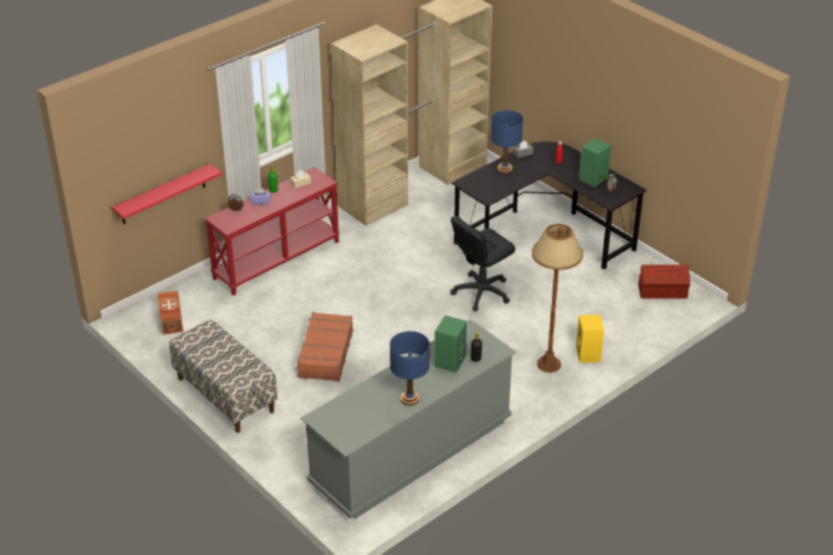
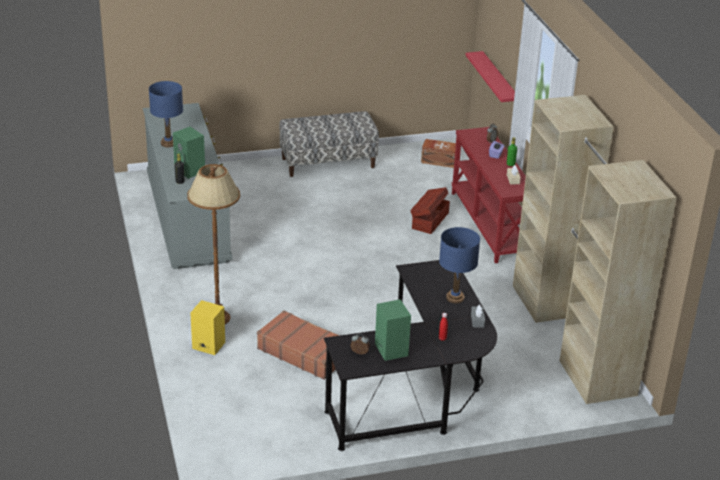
camera: 115 degrees right, 5 degrees down
(325, 354) = (337, 214): brown suitcase -> brown suitcase (303, 352)
(481, 292) = (352, 317): black office chair -> none
(663, 292) = (252, 436): brown storage box -> brown storage box (429, 220)

